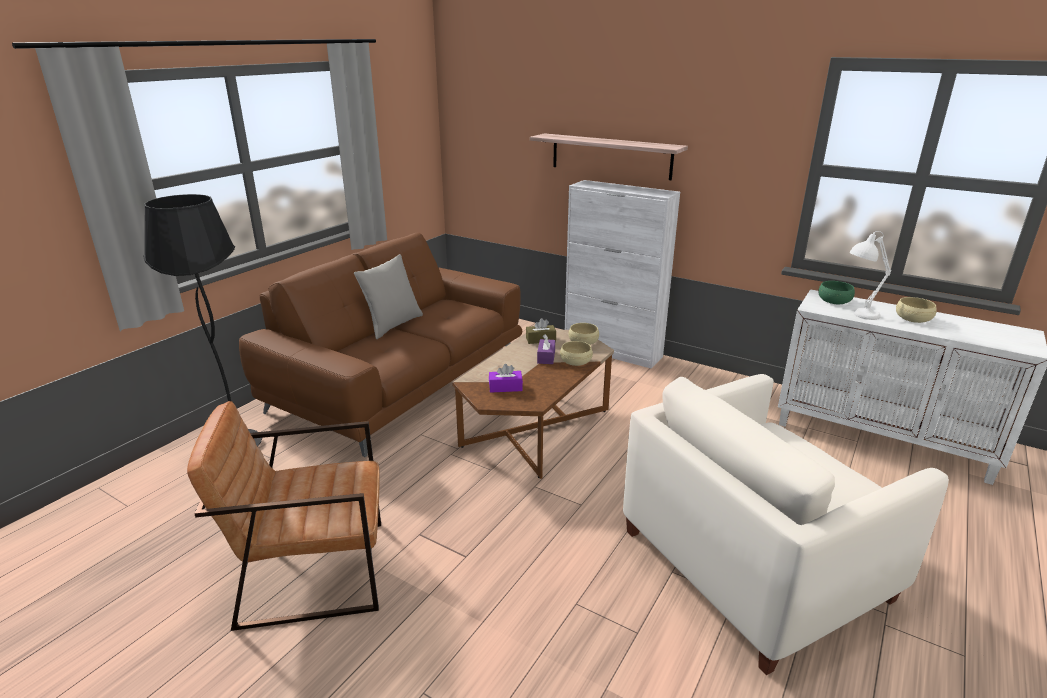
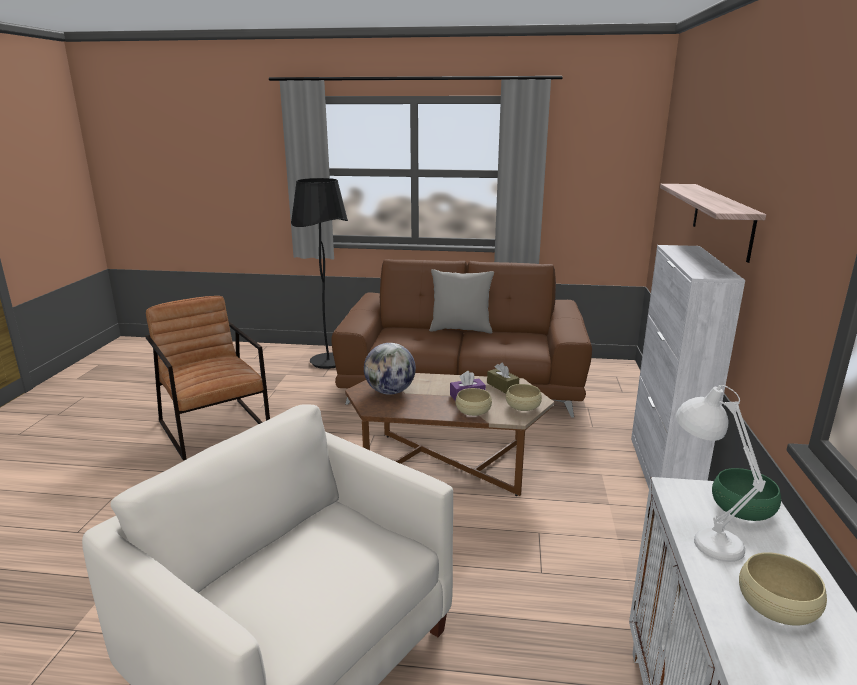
camera: 65 degrees right, 5 degrees down
(505, 387) = (390, 392): purple tissue box -> globe

